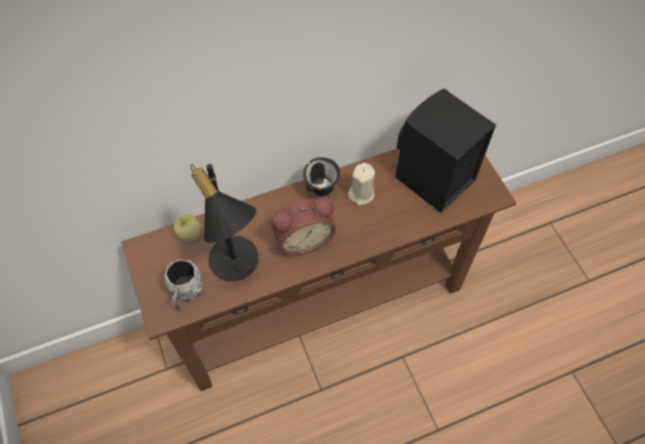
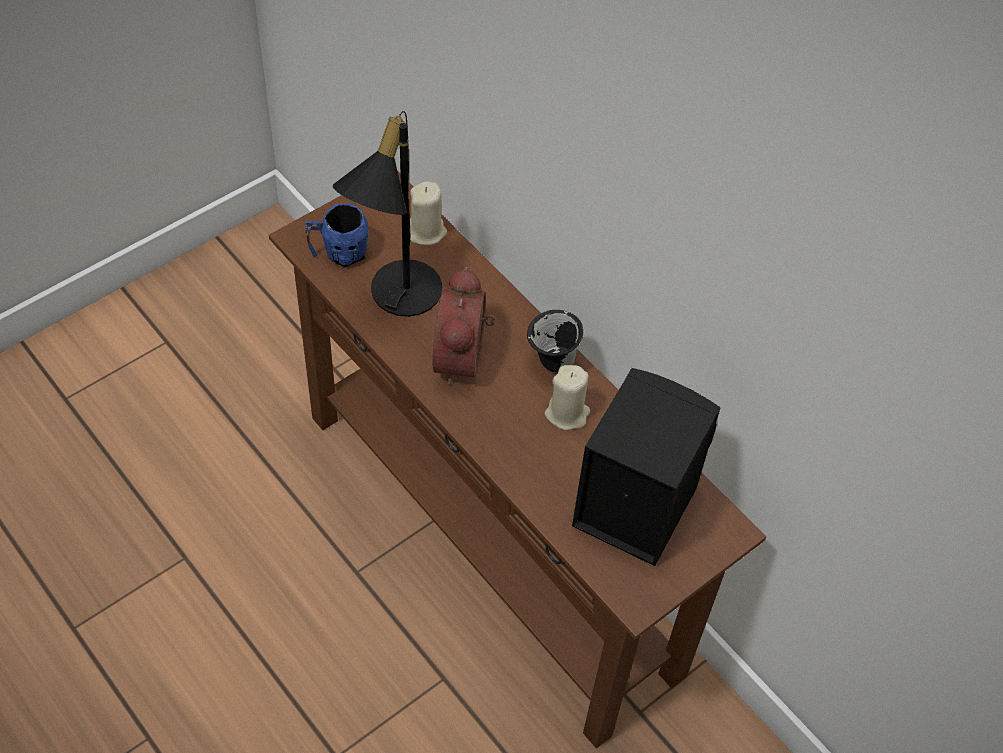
camera: 70 degrees right, 5 degrees down
(186, 294) = (338, 253): grey mug -> blue mug
(189, 234) = (427, 231): apple -> beige candle
(302, 238) = (464, 358): alarm clock -> alarm clock turned 45 degrees clockwise

